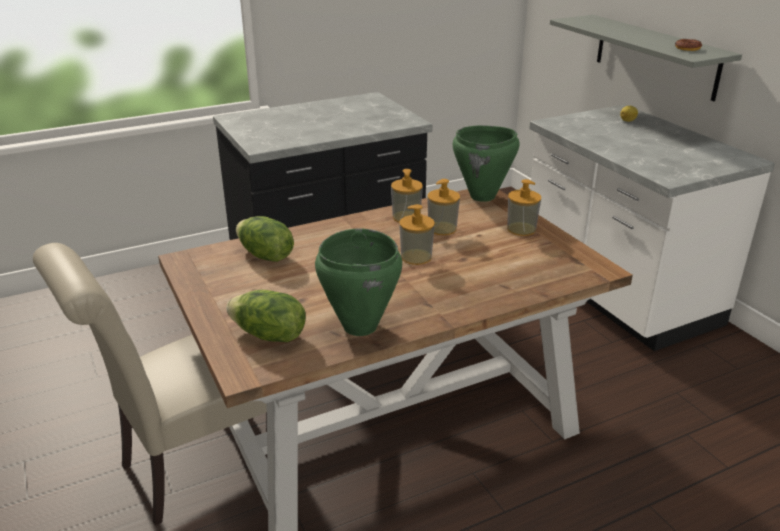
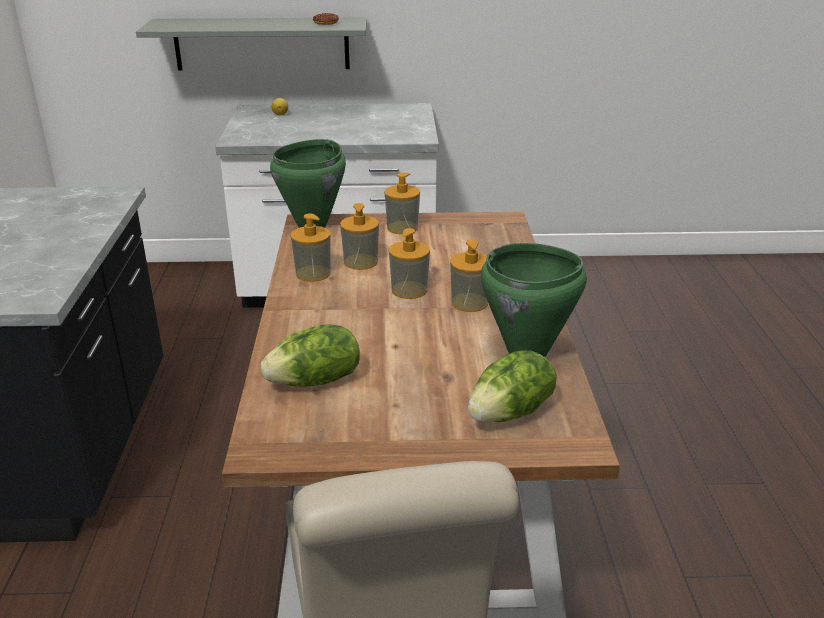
camera: 65 degrees left, 0 degrees up
(419, 285) = (469, 303): none -> soap dispenser

